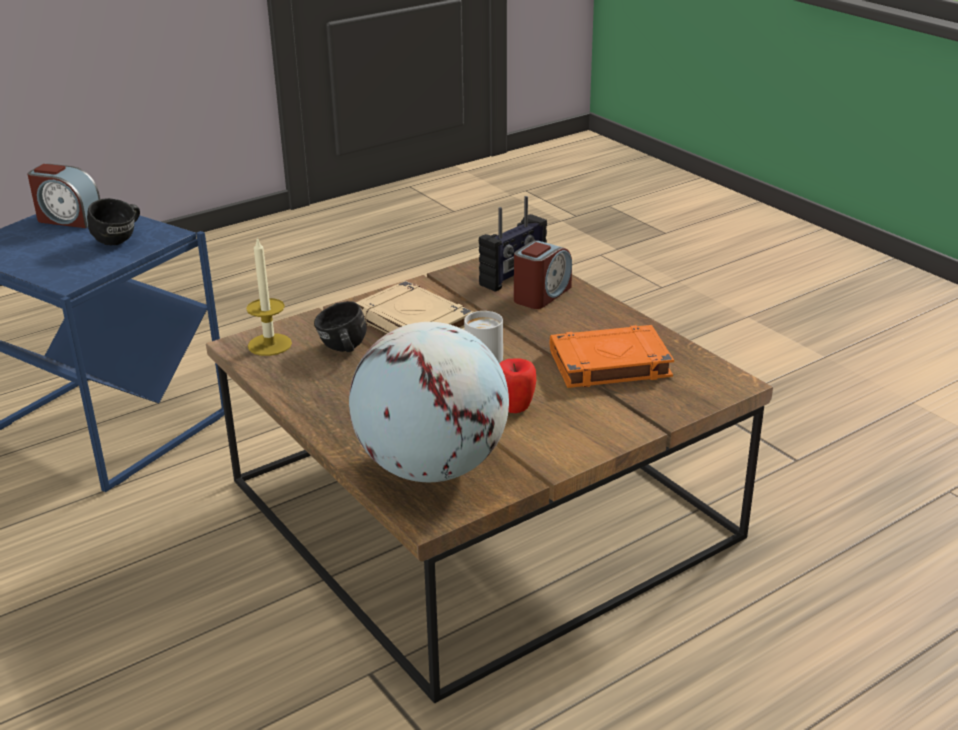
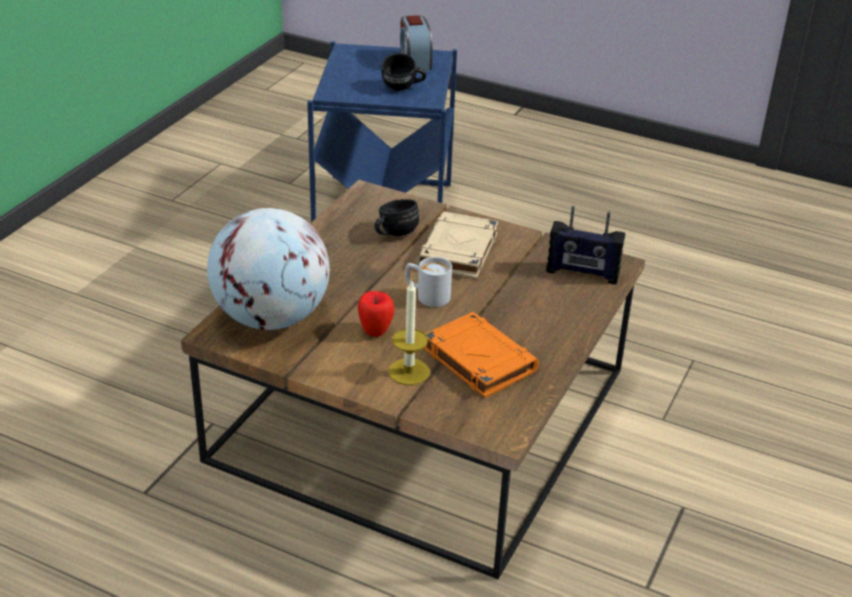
camera: 60 degrees right, 5 degrees up
(269, 344) = (376, 203): candle -> candle (409, 371)
(541, 295) = (563, 296): alarm clock -> none

